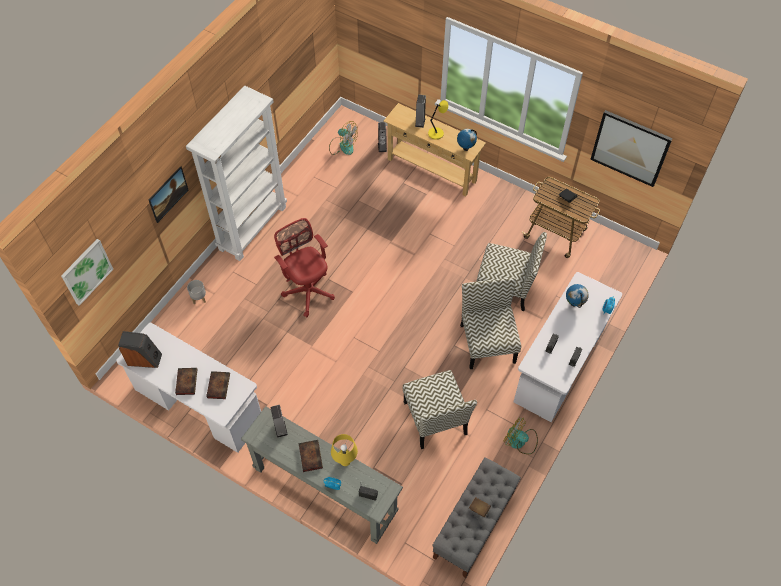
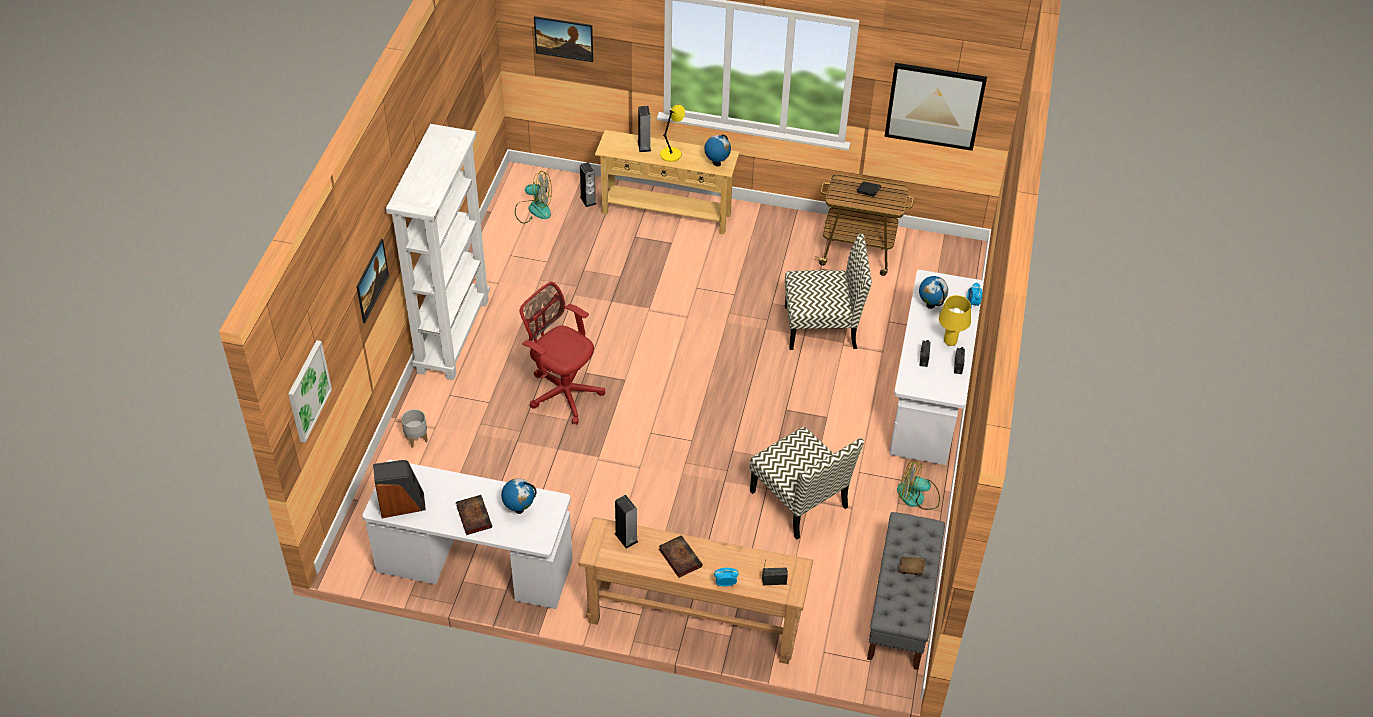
camera: 20 degrees left, 10 degrees down
(218, 385) = (519, 509): book -> globe
(325, 490) = (693, 621): grey console table -> brown console table
(344, 461) = (727, 552): yellow table lamp -> yellow table lamp (949, 342)
(377, 39) = (564, 47): none -> picture
(487, 342) = (826, 396): chair -> none

